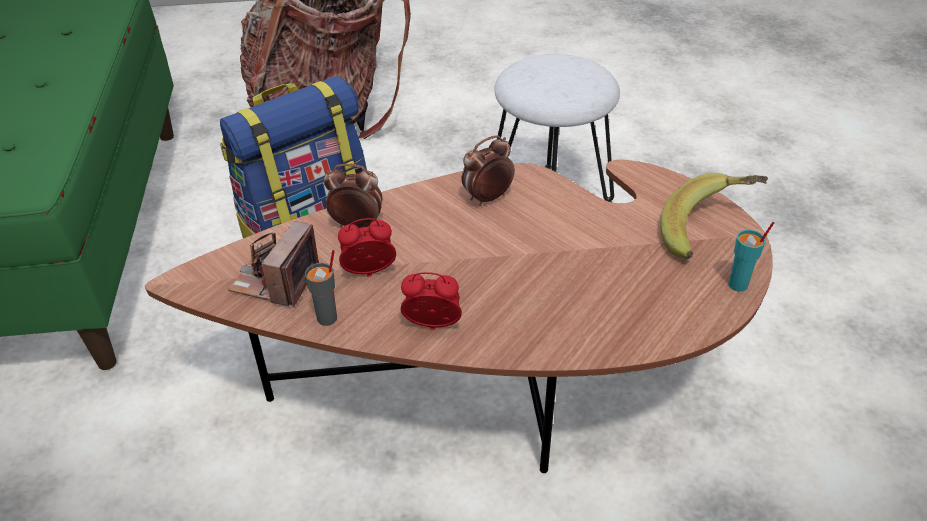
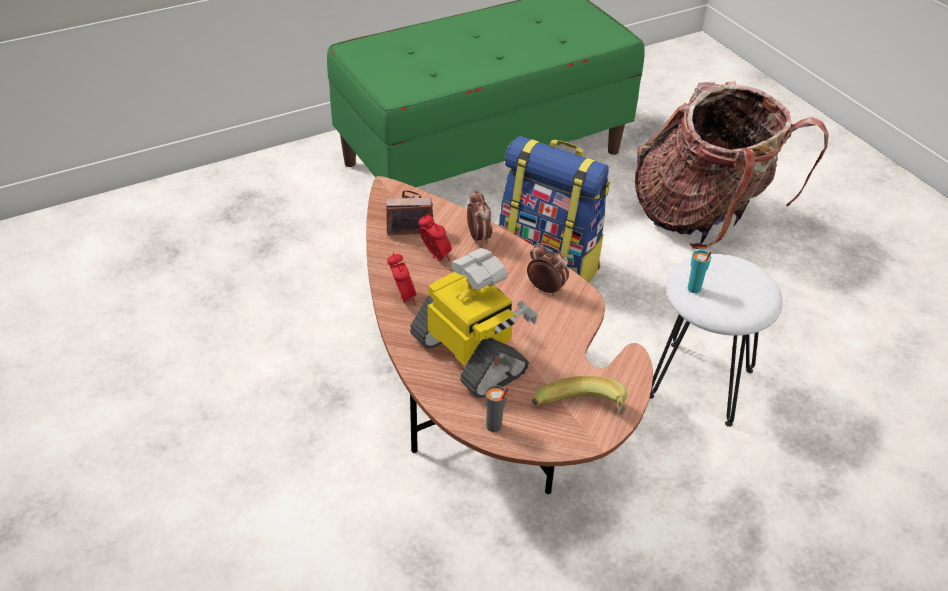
camera: 65 degrees right, 0 degrees up
(328, 318) = (387, 253): grey cup -> grey cup (494, 426)
(576, 292) = (471, 356): none -> toy robot
(738, 285) = (528, 442): turquoise cup -> turquoise cup (694, 289)

